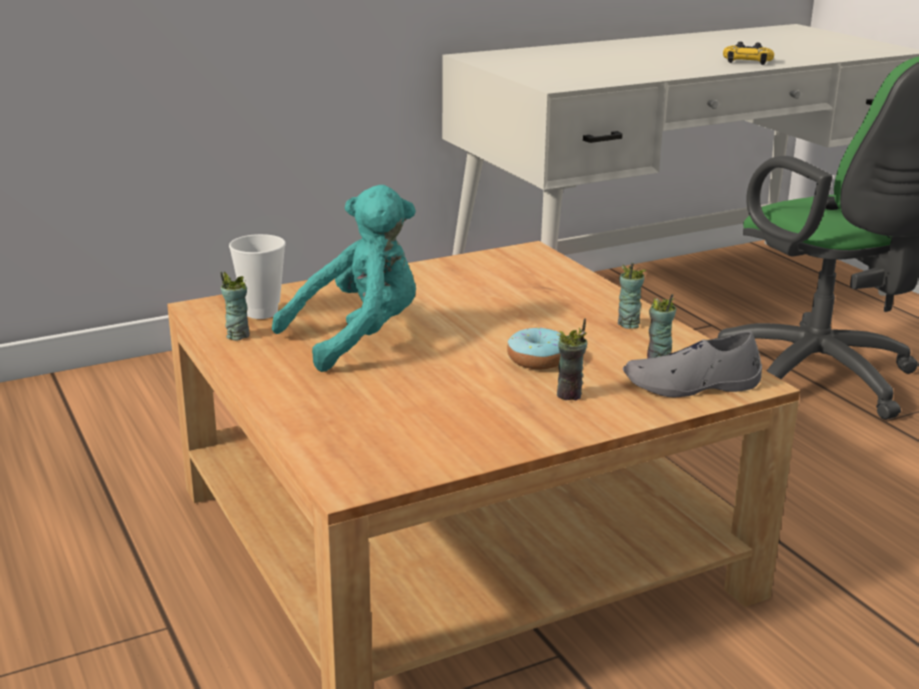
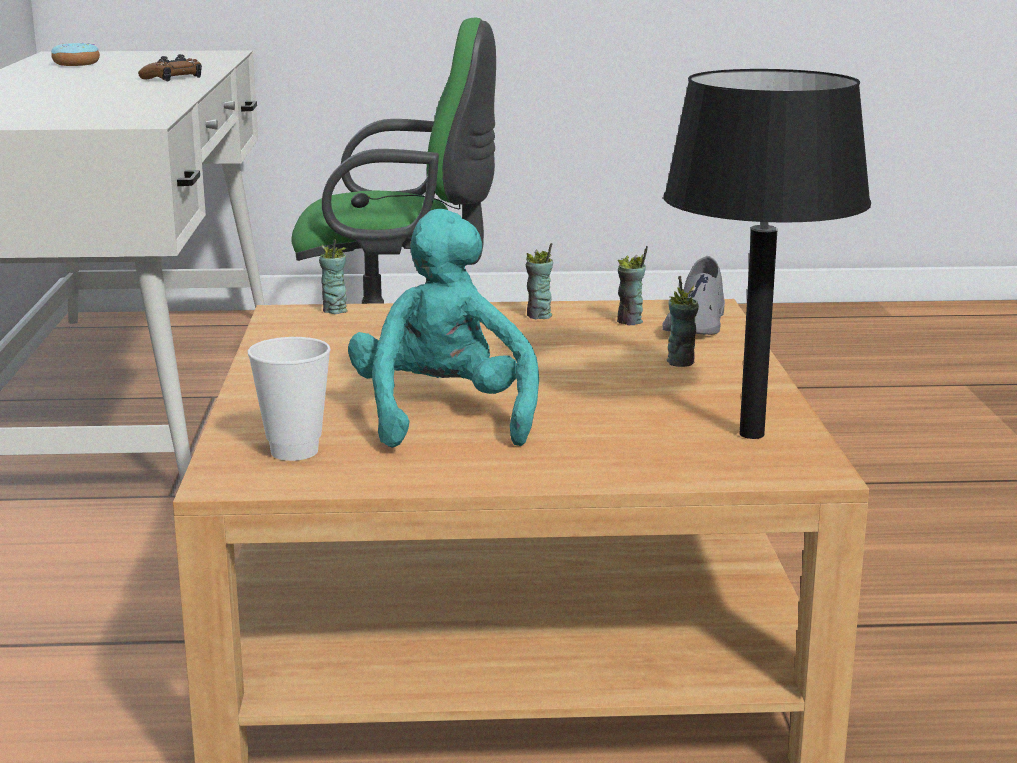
camera: 65 degrees left, 5 degrees down
(237, 335) = (355, 473): cup -> cup (334, 310)
(413, 449) = (752, 434): none -> black table lamp
(537, 360) = (587, 359): donut -> donut (76, 64)
(747, 61) = (172, 78): yellow game controller -> brown game controller

